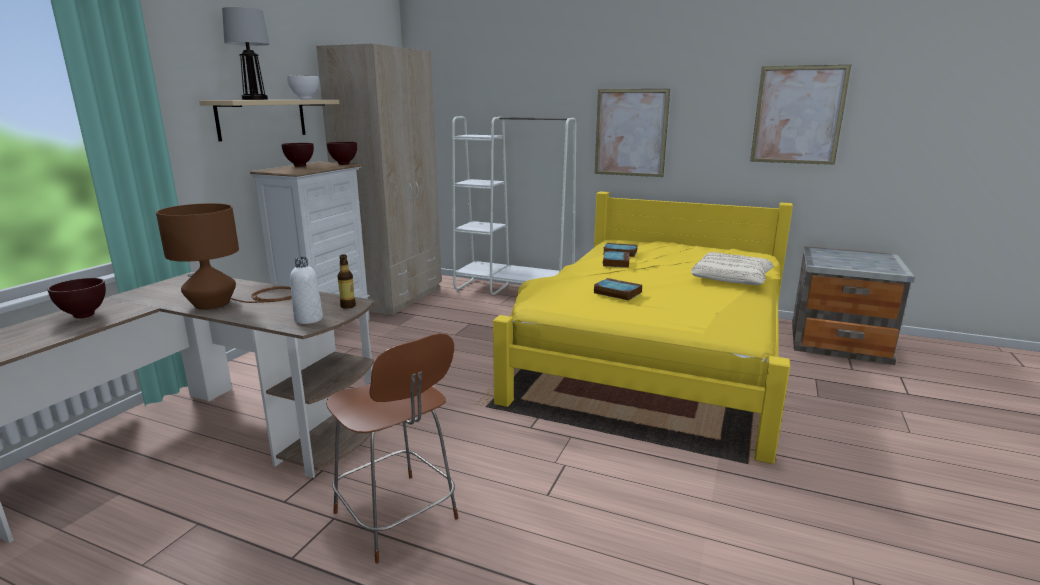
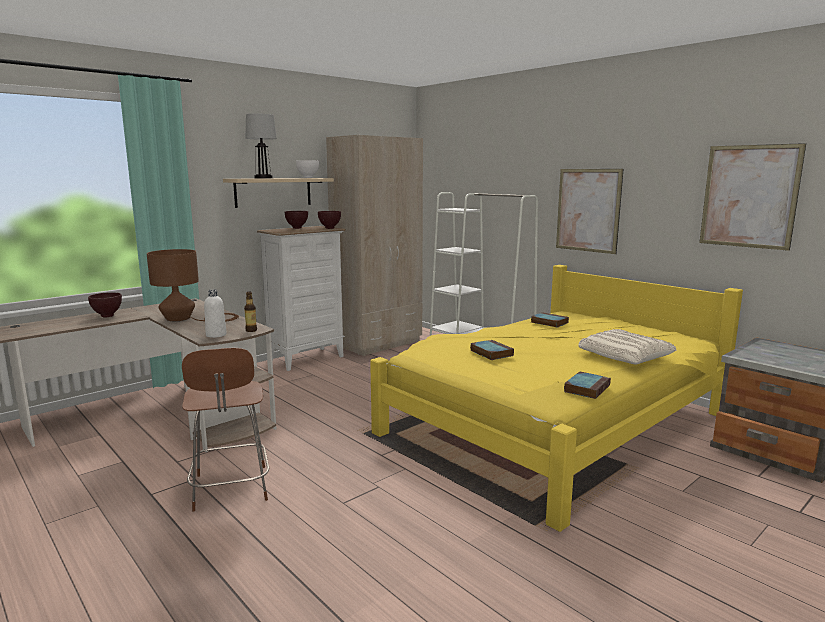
camera: 25 degrees right, 5 degrees down
(615, 262) = (531, 329): book -> book (587, 388)

